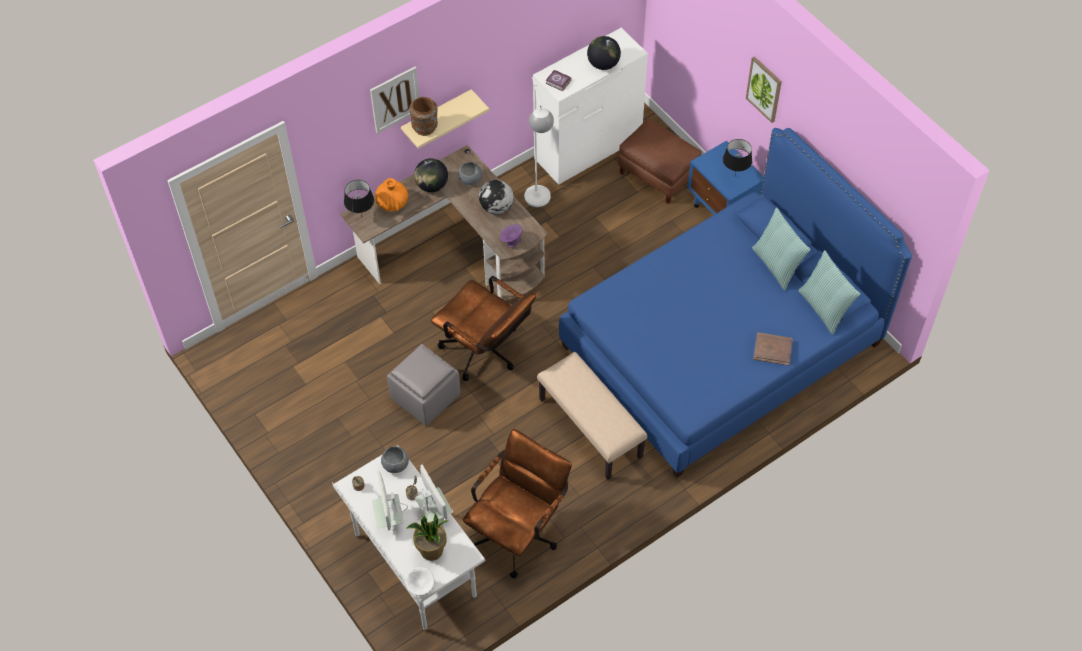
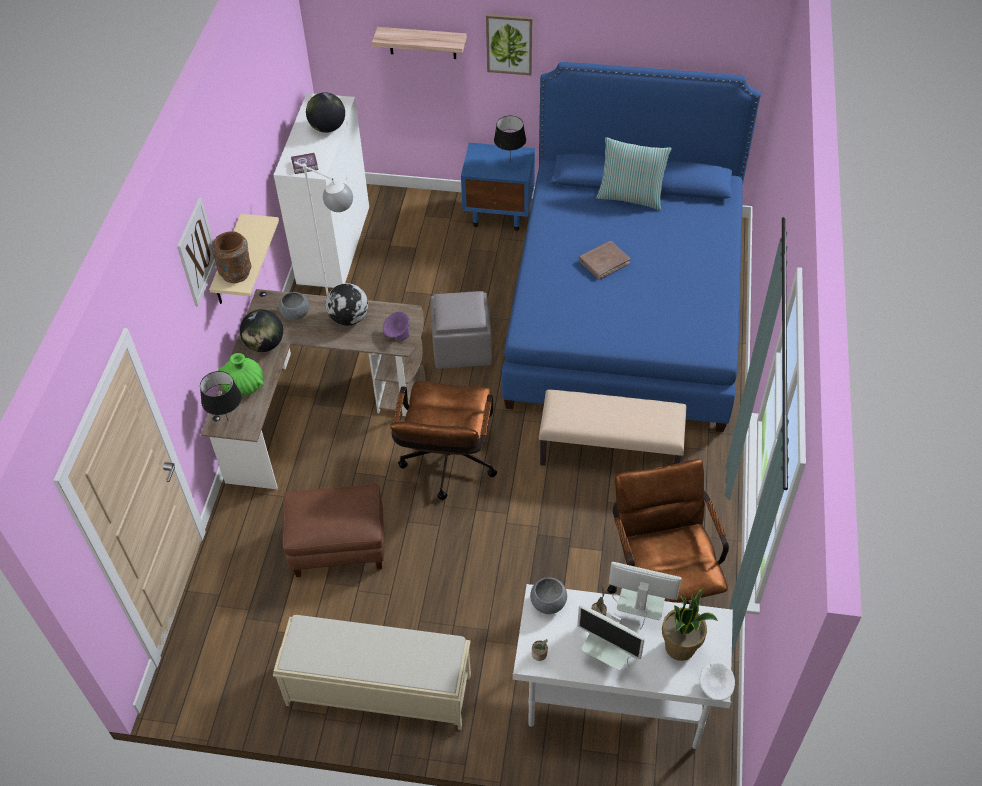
camera: 45 degrees left, 5 degrees down
(305, 443) = (377, 689): none -> beige bench
(392, 203) = (244, 386): orange vase -> green vase
(426, 396) = (440, 547): grey ottoman -> grey ottoman (462, 347)
(486, 353) = (447, 467): brown office chair -> brown office chair turned 105 degrees clockwise
(658, 174) = (416, 224): brown ottoman -> brown ottoman (339, 545)
(713, 45) = (422, 43): none -> shelf
(772, 350) = (709, 257): brown book -> brown book (604, 261)
(824, 308) = (704, 201): pillow -> none

